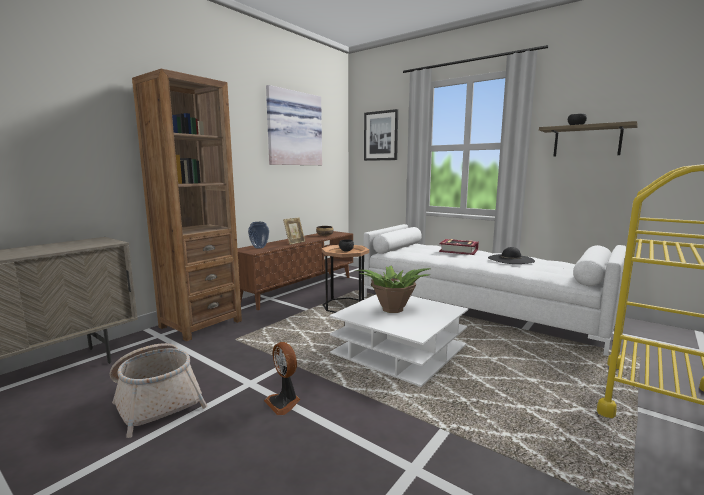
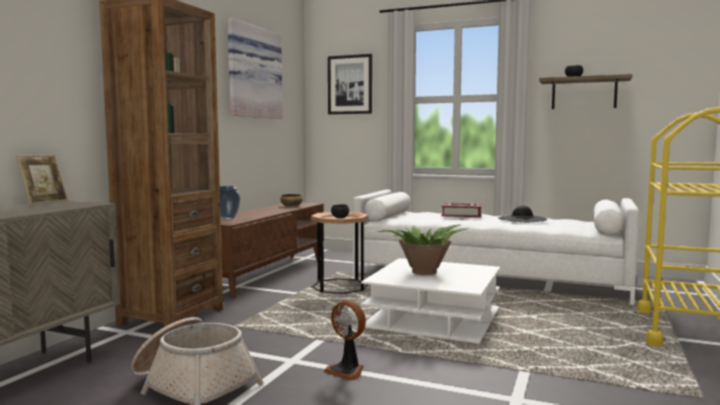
camera: 15 degrees left, 5 degrees down
(294, 242) = (265, 213): picture frame -> picture frame (44, 202)

